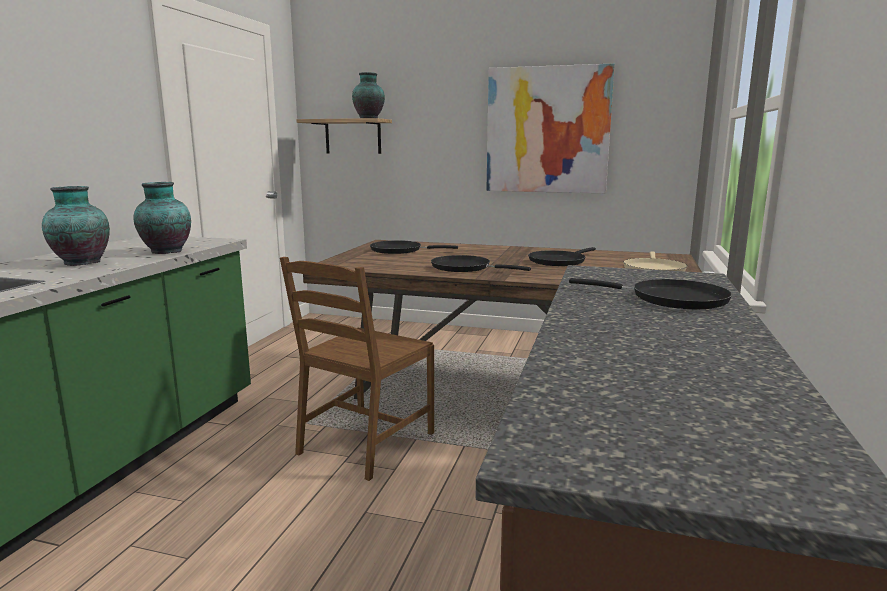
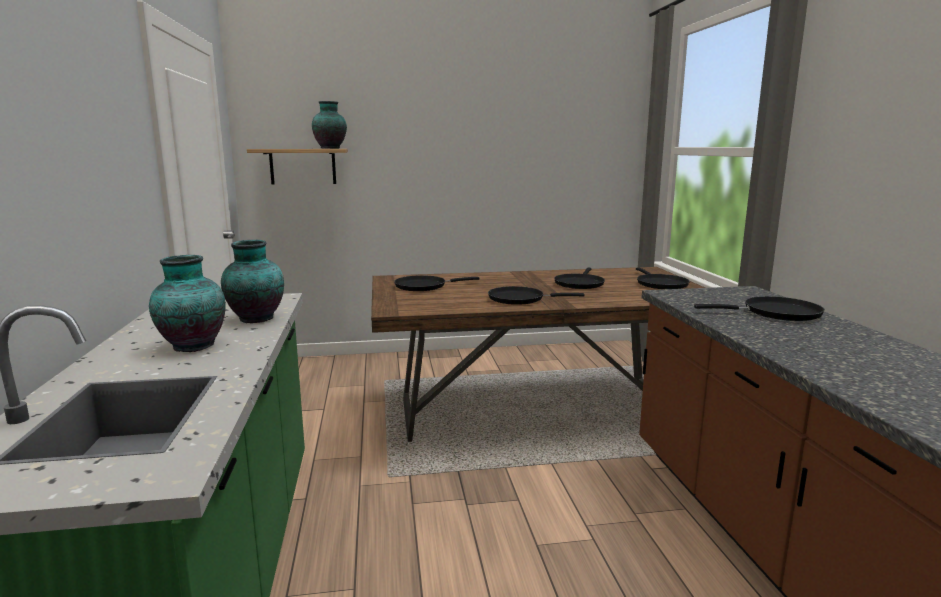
camera: 25 degrees left, 0 degrees up
(365, 444) = (467, 483): brown chair -> none
(547, 130) = (504, 160): picture -> none
(653, 269) = (660, 284): beige frying pan -> black frying pan

